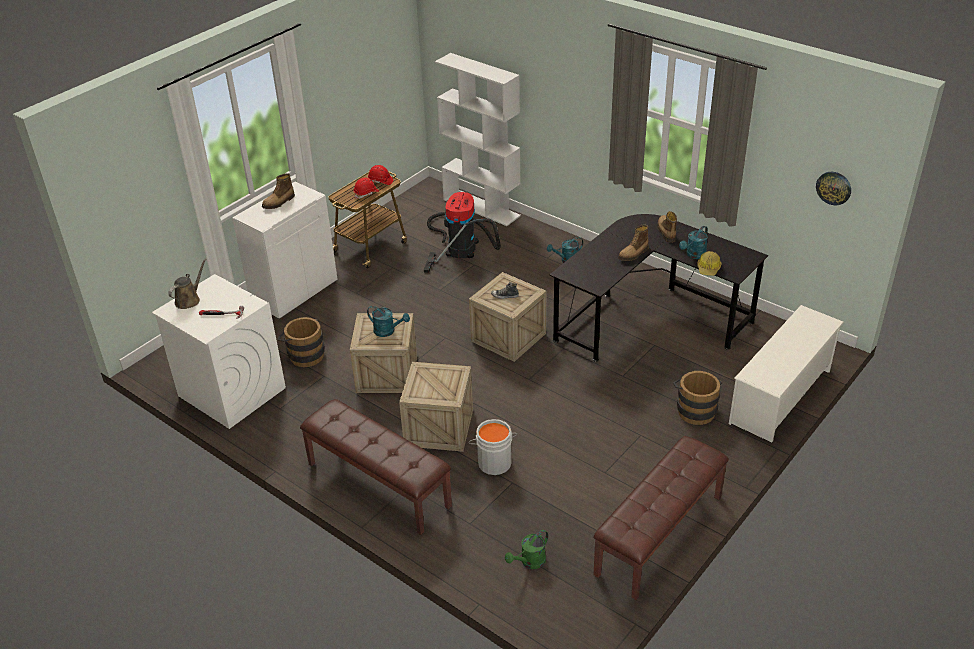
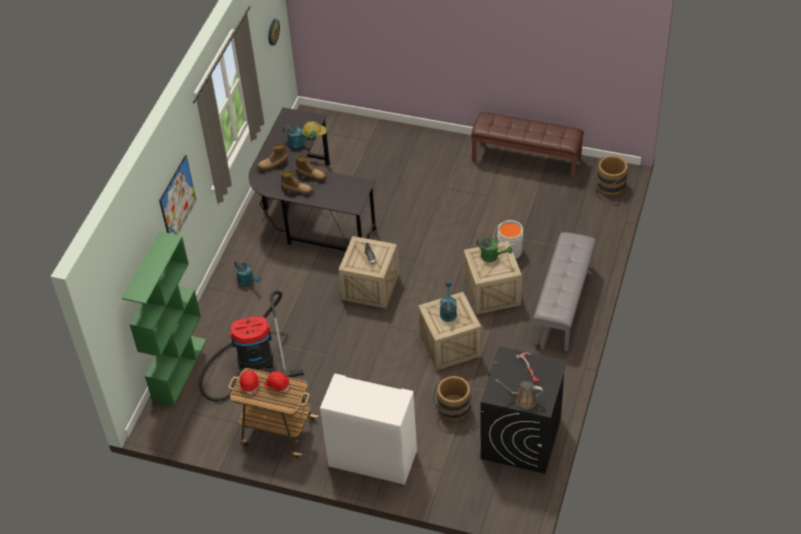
camera: 110 degrees left, 10 degrees up
(231, 392) = (521, 438): white washing machine -> black washing machine
(279, 202) = (361, 401): boot -> boot (297, 190)
(377, 485) = (564, 304): brown bench -> grey bench
(482, 207) = (179, 369): white bookcase -> green bookcase
(529, 562) = (582, 209): green watering can -> green watering can (492, 257)
(565, 97) = (177, 200): none -> picture
(695, 409) = (404, 167): brown bucket -> brown bucket (608, 187)
(781, 396) = (370, 129): white shoe rack -> none

